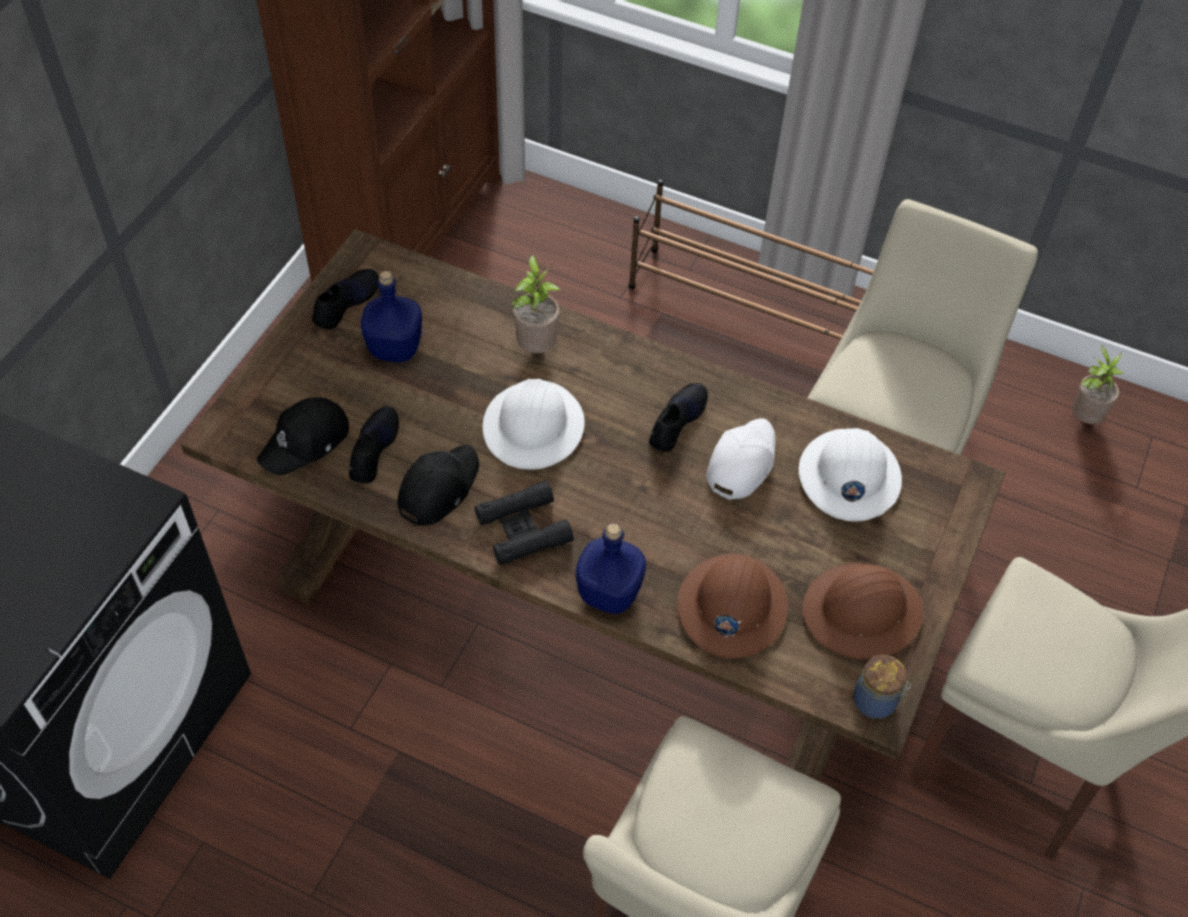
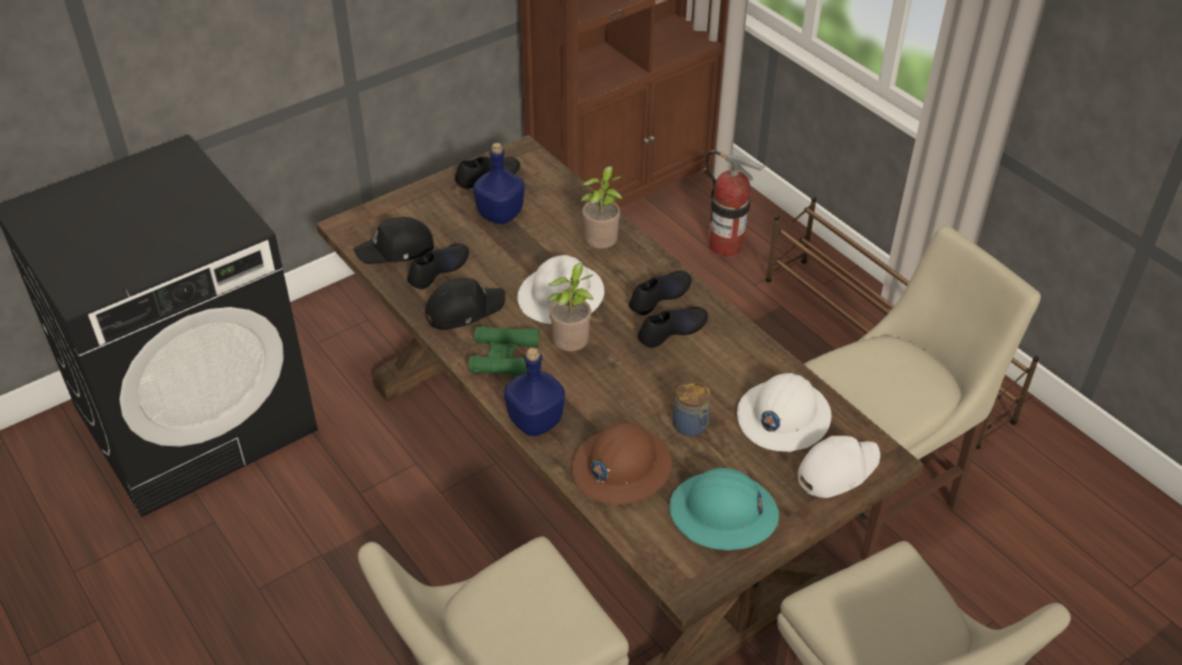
camera: 30 degrees right, 10 degrees down
(523, 529) = (504, 357): black binoculars -> green binoculars
(564, 262) = (726, 246): none -> fire extinguisher
(637, 384) = (659, 296): none -> black shoe
(740, 462) = (702, 375): white cap -> white cap (836, 470)
(862, 613) = (723, 513): brown hard hat -> turquoise hard hat
(876, 702) = (688, 579): jar -> jar (691, 426)
(1083, 417) = (1112, 514): potted plant -> potted plant (572, 348)

